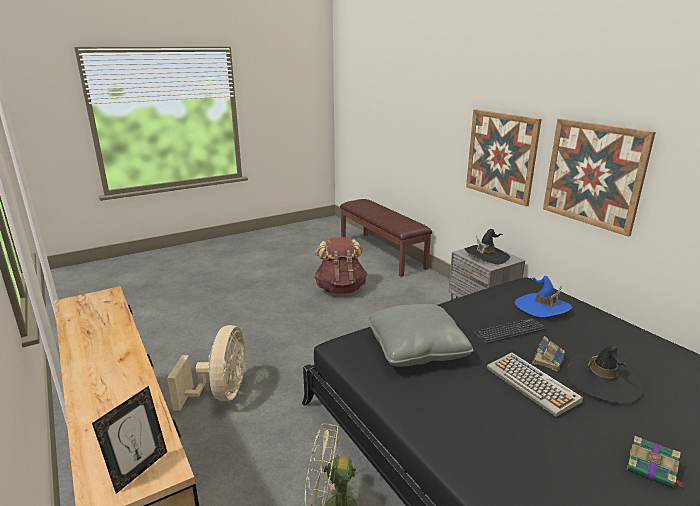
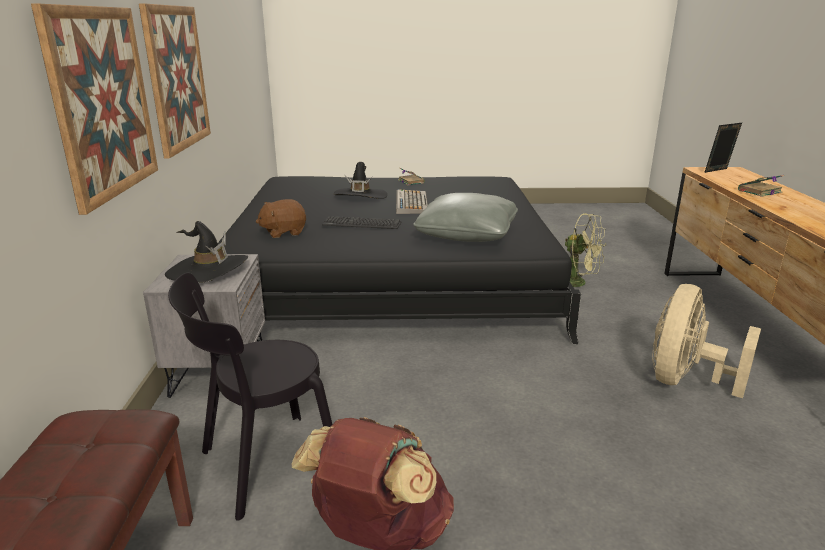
camera: 150 degrees left, 0 degrees up
(401, 292) = (263, 465): none -> black chair
(542, 307) = (283, 232): blue hat -> brown plush toy
(548, 359) = (371, 208): book -> book (759, 191)

